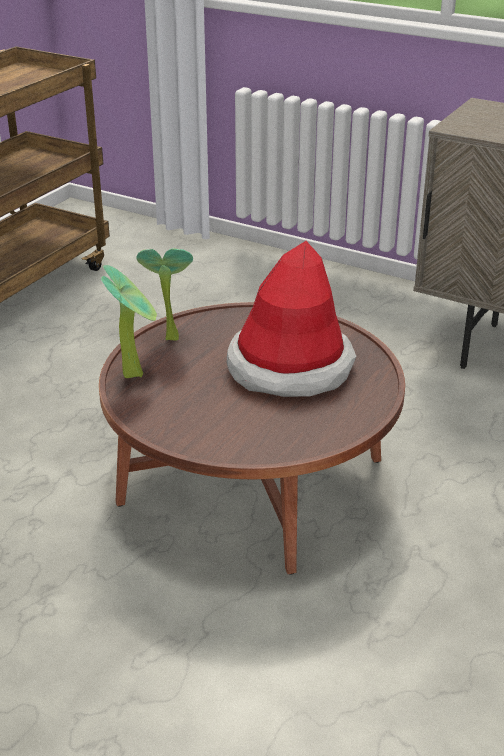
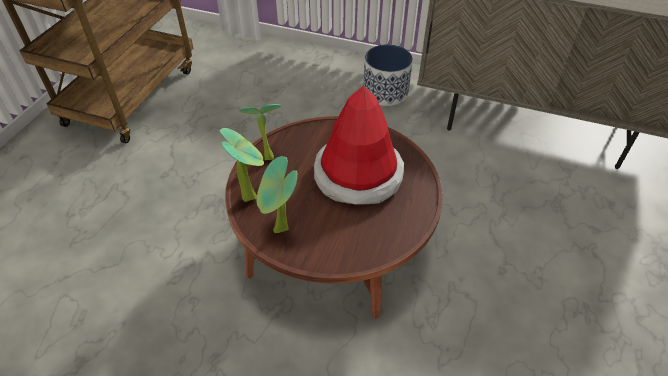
camera: 10 degrees left, 15 degrees up
(164, 414) = (280, 232): none -> potted plant
(378, 315) = (386, 92): none -> planter

